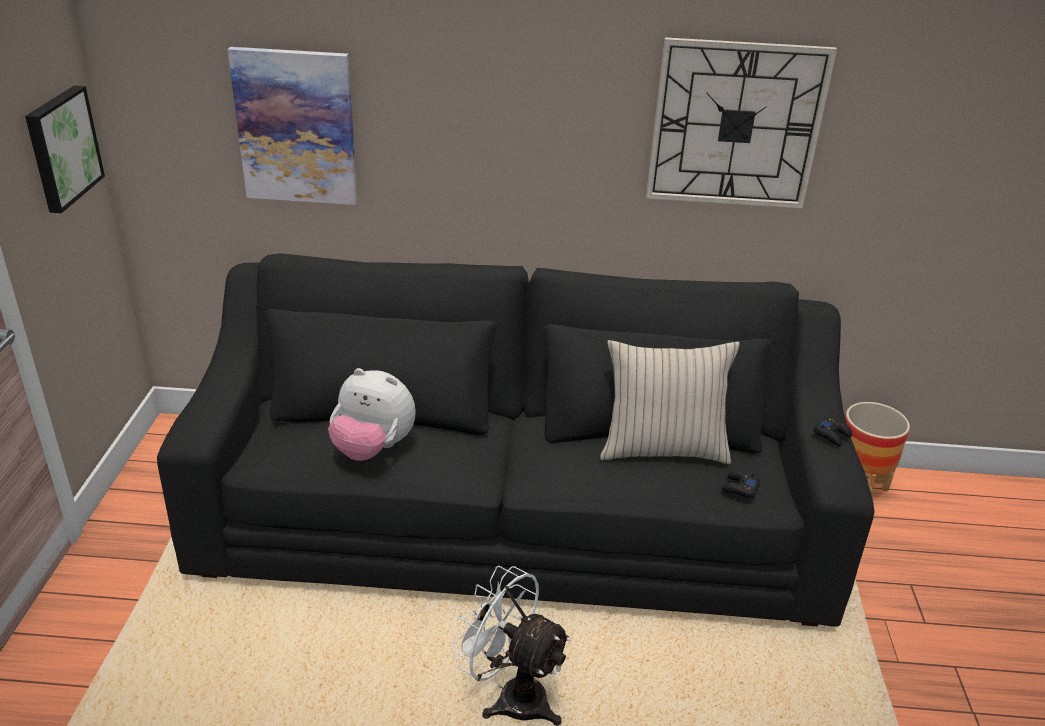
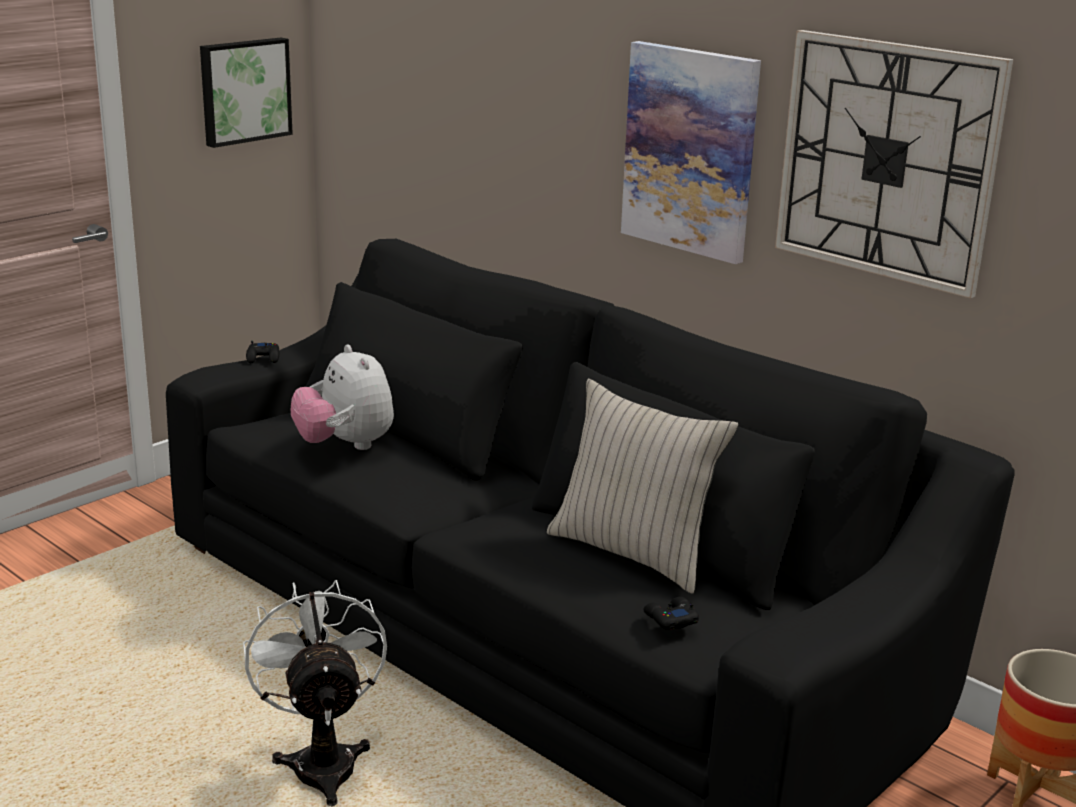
camera: 40 degrees right, 10 degrees down
(296, 127) = (452, 107): picture -> picture (690, 150)
(832, 435) = (855, 610): black game controller -> black game controller (263, 358)

